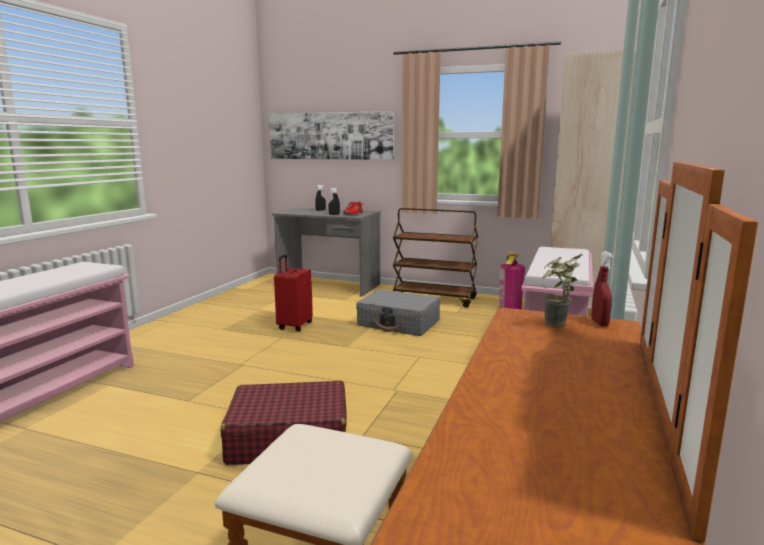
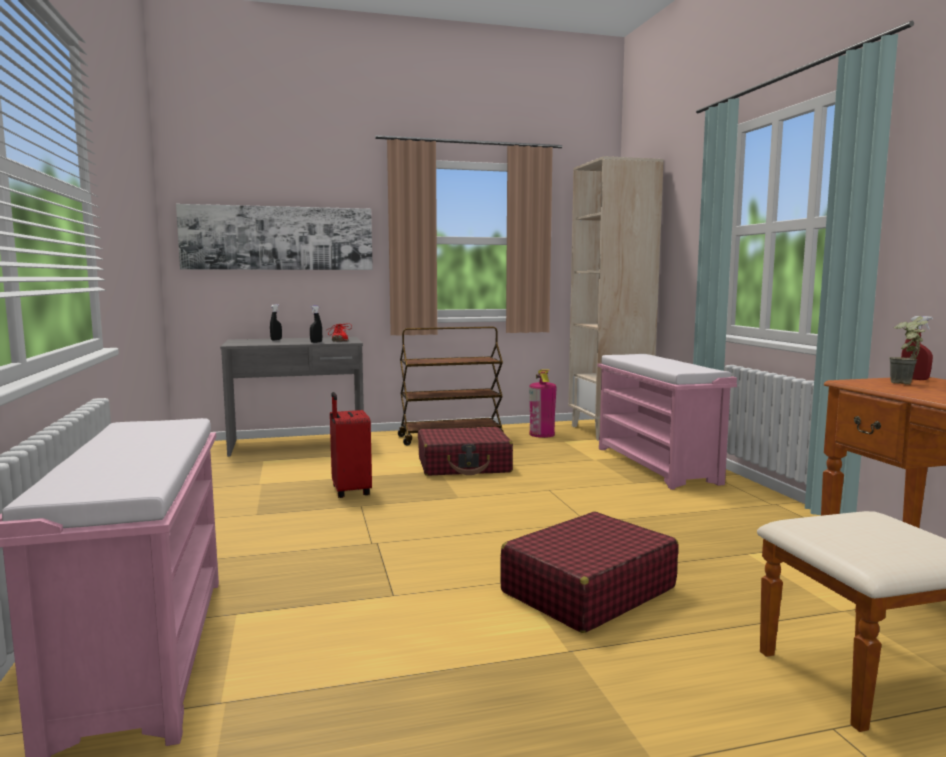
camera: 35 degrees left, 5 degrees down
(399, 323) = (464, 465): grey suitcase -> red suitcase

